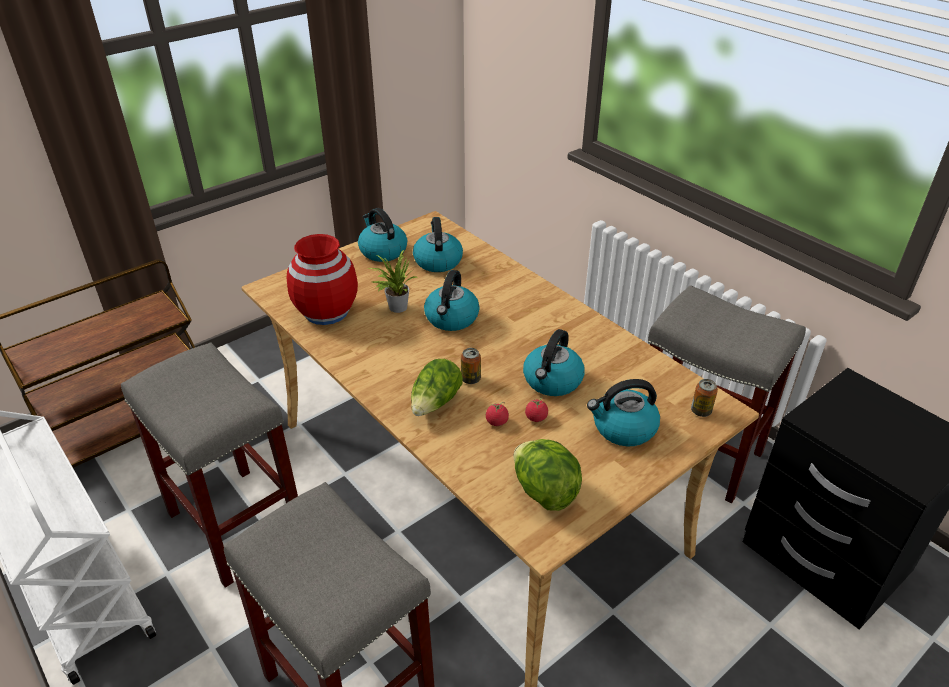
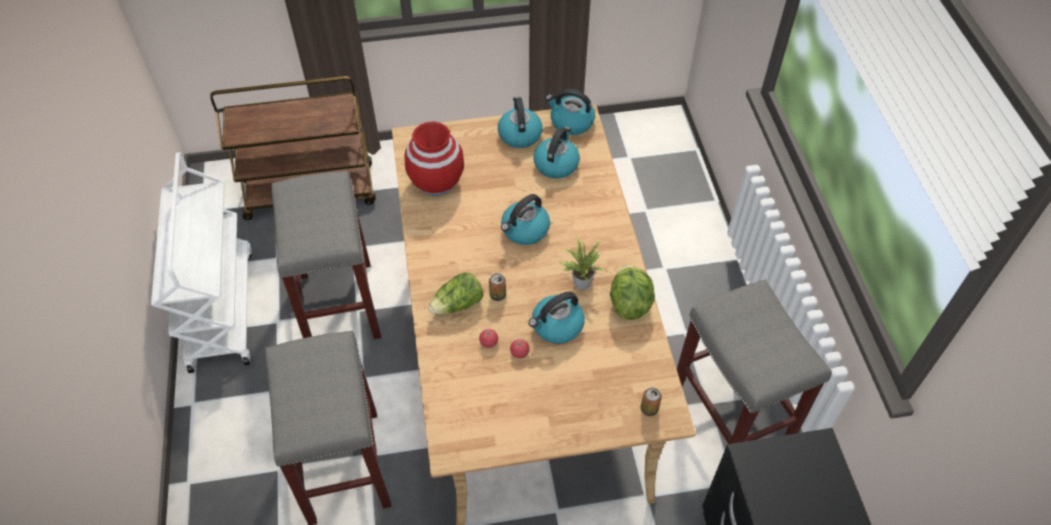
camera: 30 degrees right, 15 degrees up
(395, 307) = (490, 199): potted plant -> potted plant (580, 281)
(544, 491) = (478, 415): lettuce -> lettuce (629, 303)
(623, 428) = (576, 393): kettle -> kettle (571, 122)

